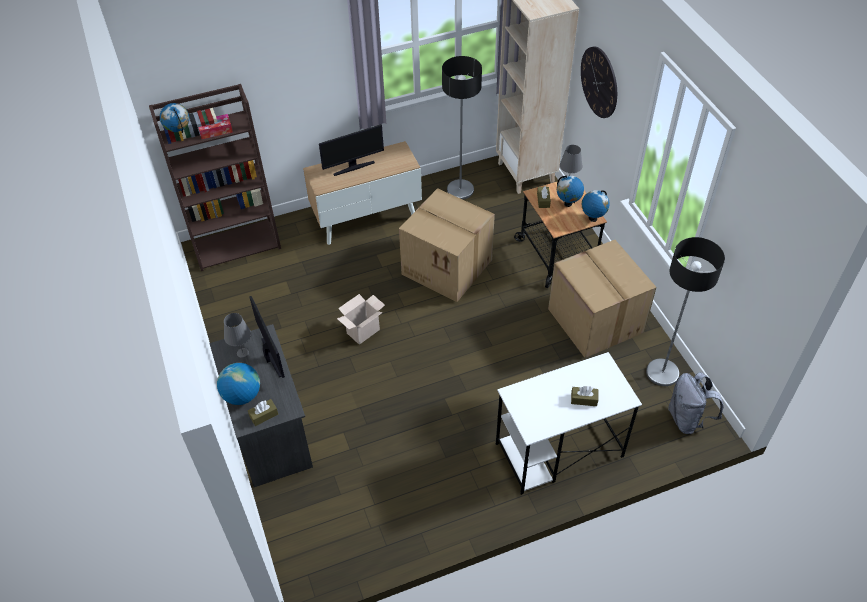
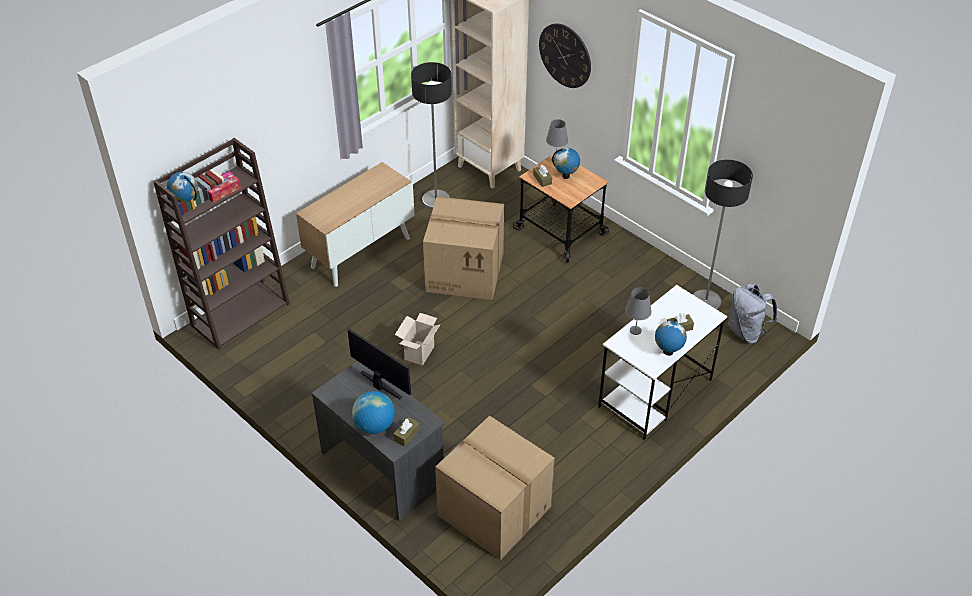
camera: 25 degrees left, 5 degrees down
(242, 353) = (350, 390): grey table lamp -> grey table lamp (635, 330)
(353, 167) = (346, 199): monitor -> none
(592, 218) = (594, 182): globe -> globe (667, 352)
(594, 320) = (623, 277): cardboard box -> cardboard box (492, 511)

